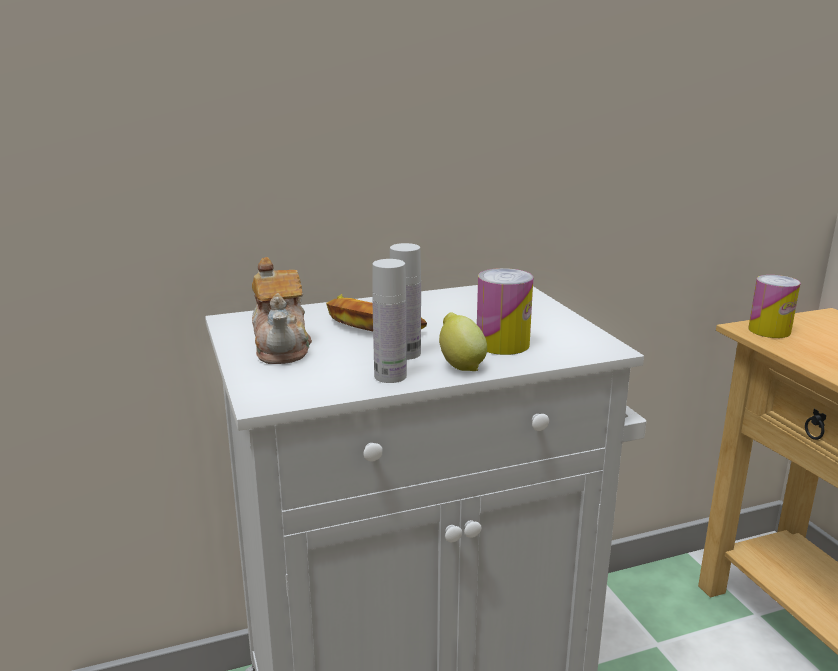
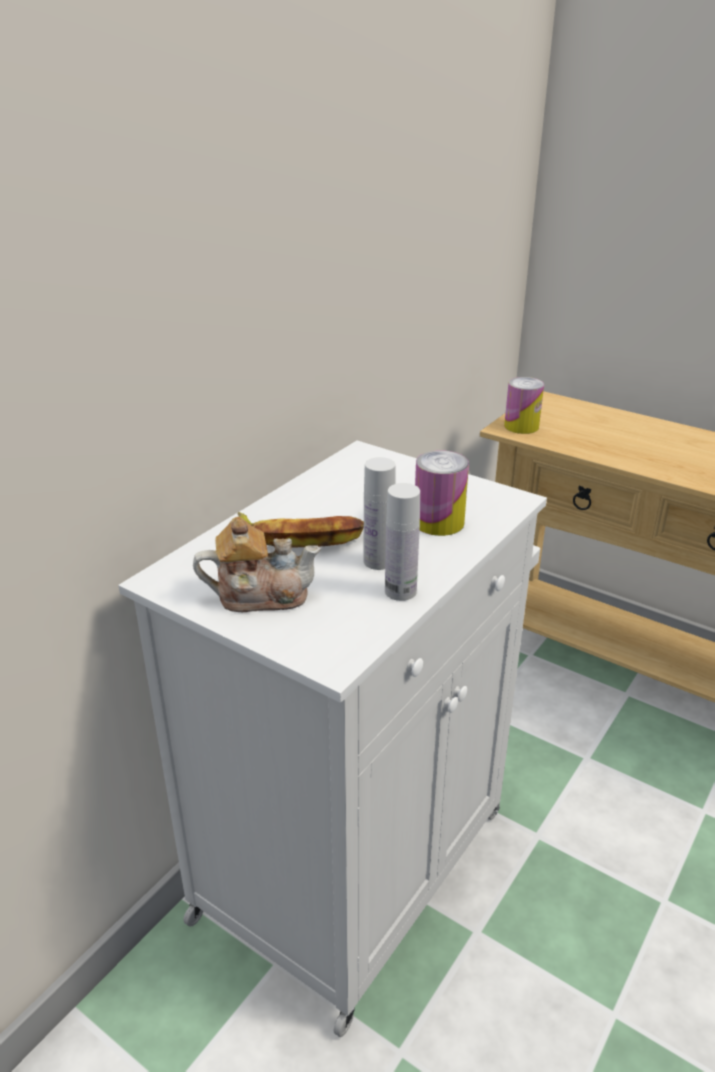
camera: 35 degrees left, 10 degrees up
(282, 347) = (260, 595): teapot -> teapot turned 45 degrees counterclockwise
(460, 365) = (438, 558): lemon -> none

